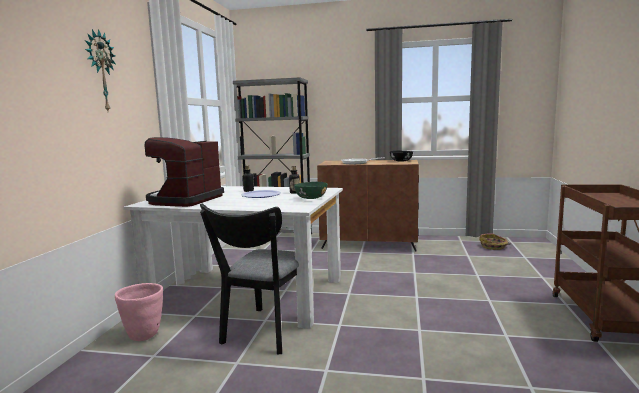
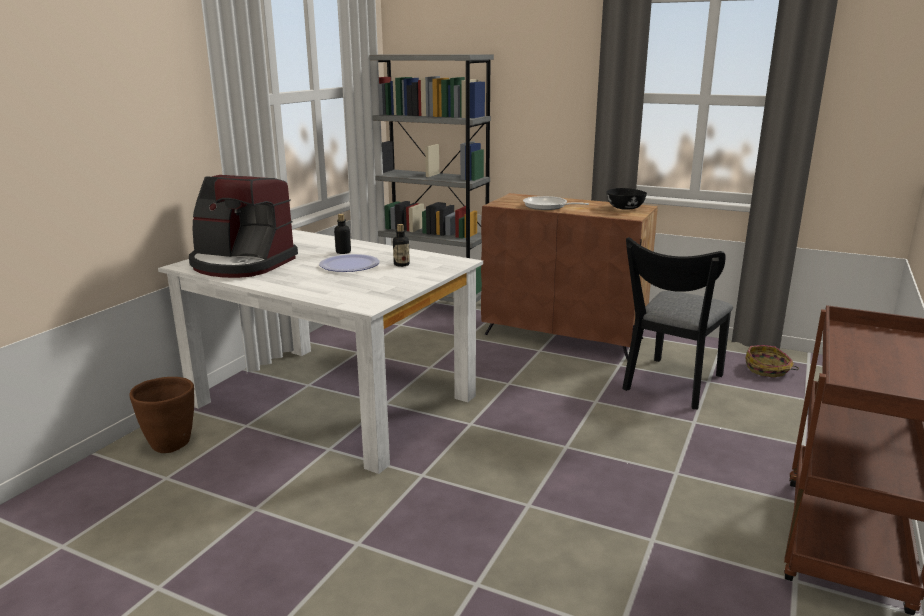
camera: 15 degrees right, 10 degrees up
(100, 71) = (113, 80): wall clock -> none
(144, 335) = (171, 444): pink planter -> brown planter
(184, 200) = (241, 264): coffee machine -> coffee machine turned 105 degrees counterclockwise
(264, 333) = (315, 469): black chair -> black chair (671, 385)
(311, 198) = (409, 281): green bowl -> none

